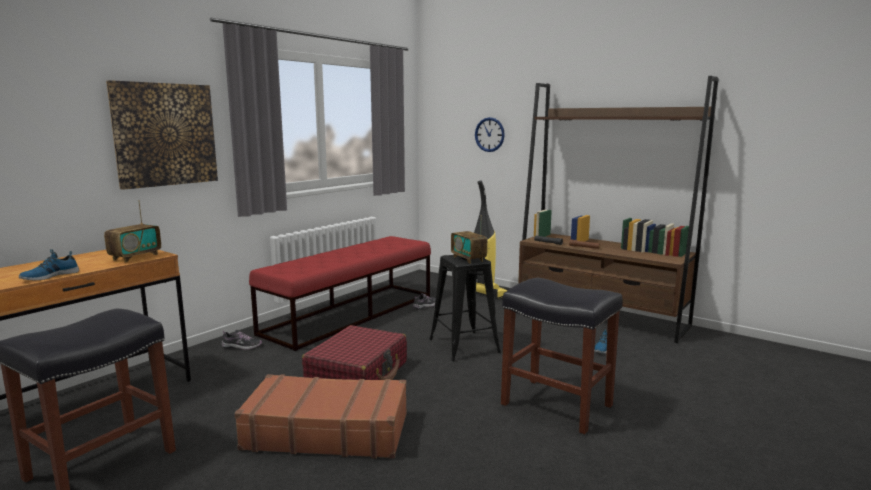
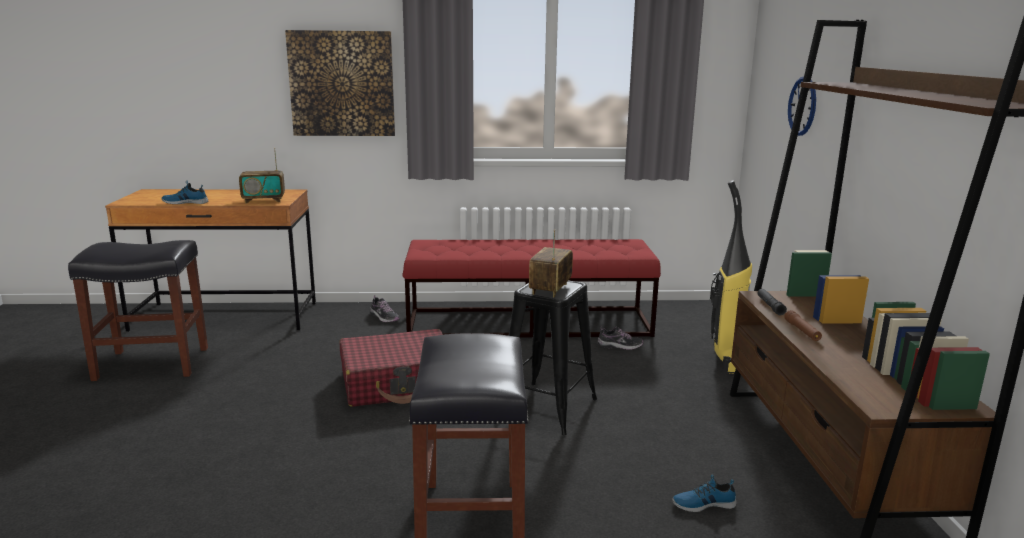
camera: 50 degrees right, 5 degrees up
(327, 431) = (273, 417): brown suitcase -> none

